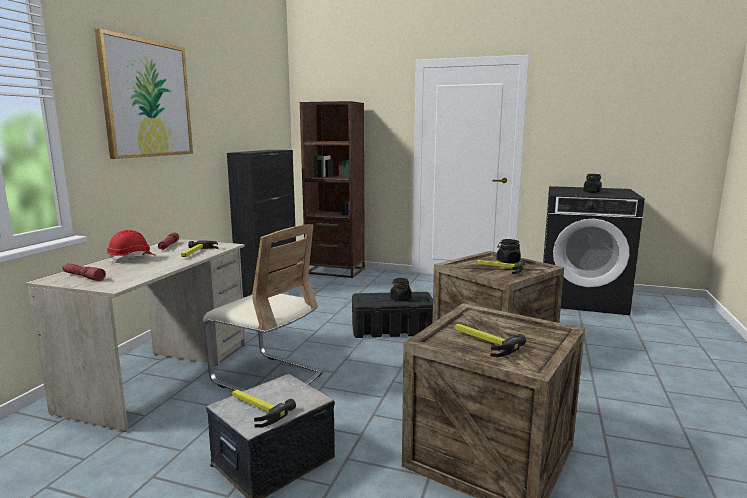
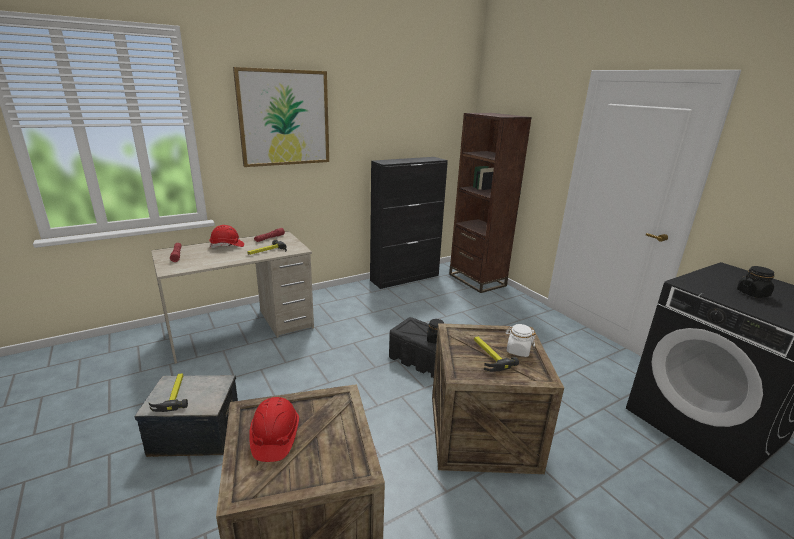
camera: 40 degrees right, 10 degrees up
(267, 378) = (285, 364): beige chair -> none
(482, 342) = (275, 438): hammer -> red hard hat
(508, 262) = (518, 351): black jar -> white jar

